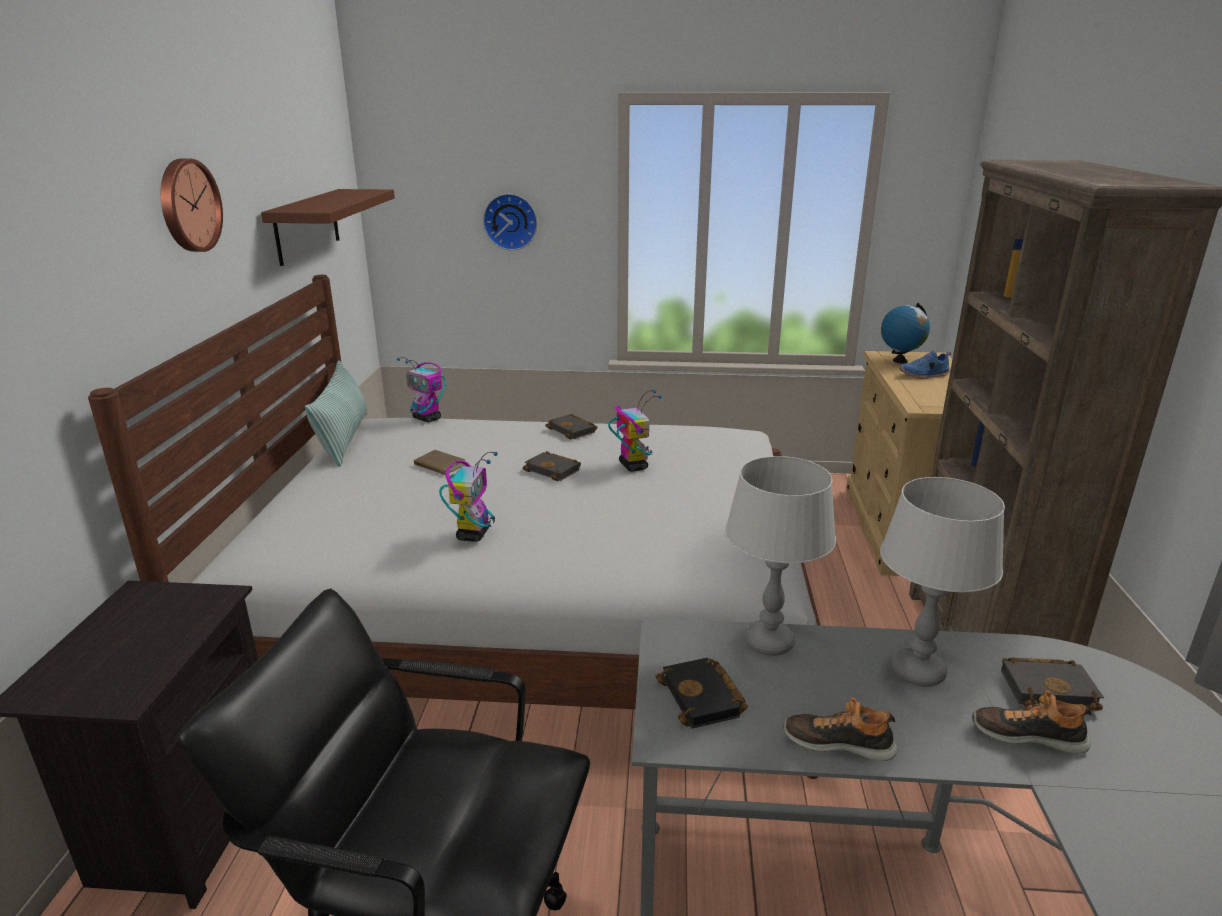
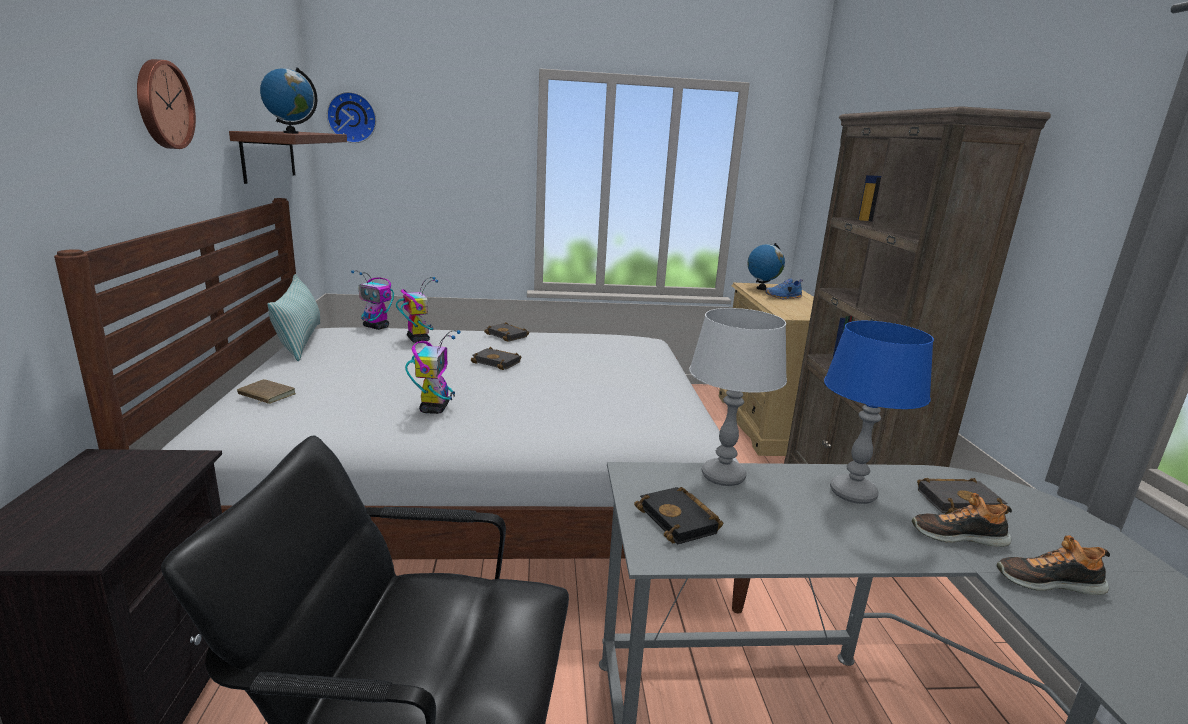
camera: 10 degrees left, 5 degrees down
(327, 205) = (291, 133): none -> globe
(438, 466) = (393, 359): brown book -> brown book (265, 395)
(511, 221) = (446, 171): wall clock -> wall clock (352, 117)
(633, 465) = (565, 359): toy robot -> toy robot (418, 339)
(838, 742) = (807, 549): shoe -> shoe (1047, 581)
(918, 672) = (853, 494): grey table lamp -> blue table lamp

